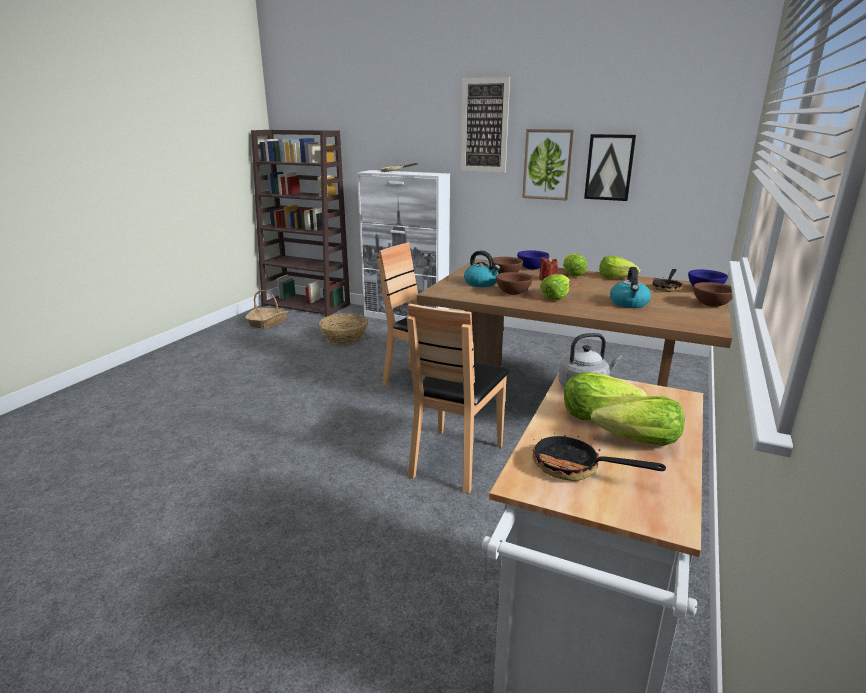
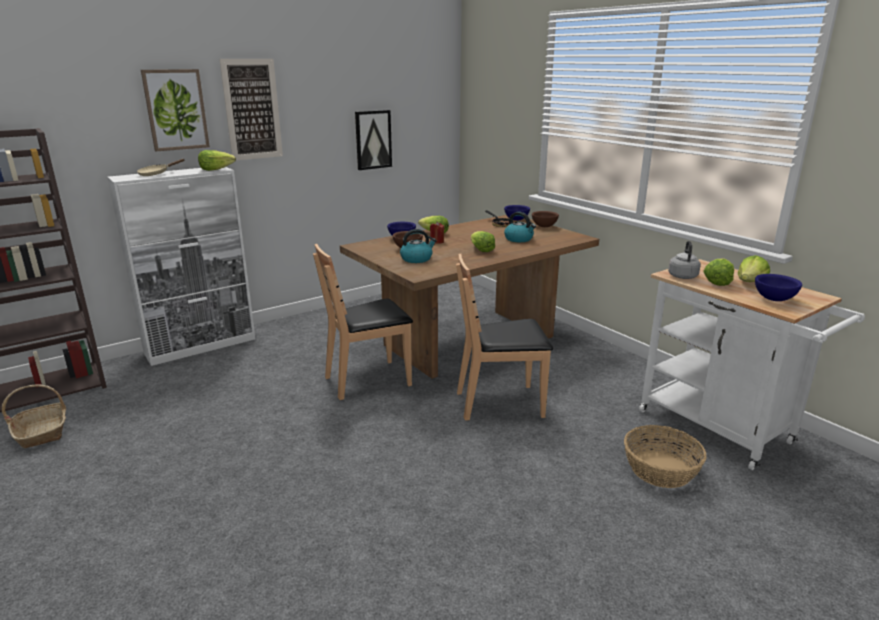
camera: 60 degrees left, 0 degrees up
(344, 337) = (191, 391): basket -> basket (660, 469)
(455, 459) = (500, 403): brown chair -> brown chair turned 120 degrees clockwise
(512, 293) = (456, 257): brown bowl -> none
(548, 164) = (322, 143): picture -> picture (176, 110)
(575, 468) = (774, 299): frying pan -> blue bowl
(616, 278) = (462, 227): lettuce -> lettuce (216, 169)

